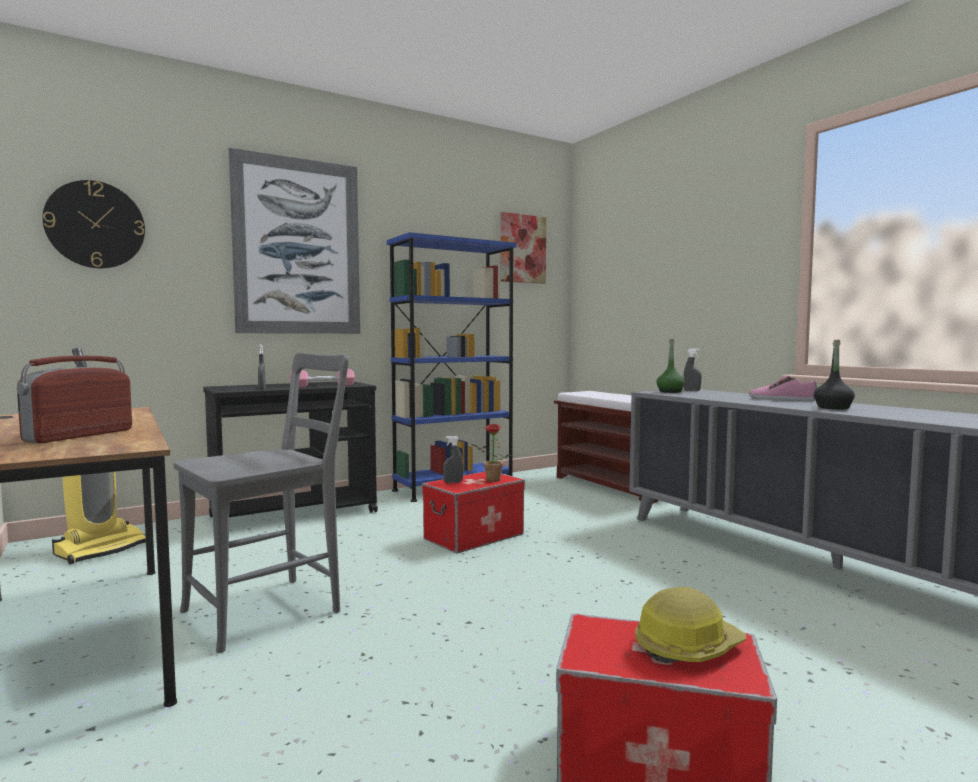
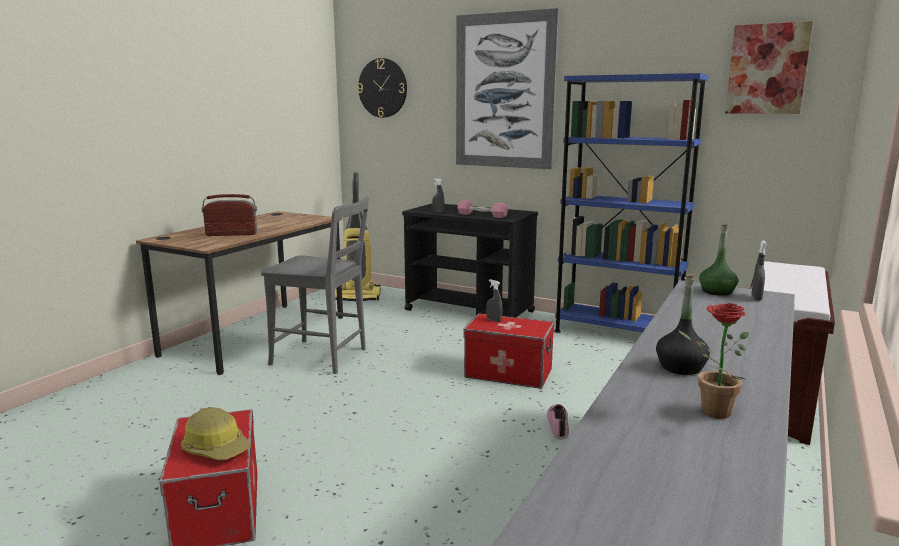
camera: 60 degrees right, 10 degrees up
(490, 480) = (519, 329): potted plant -> potted plant (709, 411)
(782, 399) = (743, 341): shoe -> shoe (559, 424)

